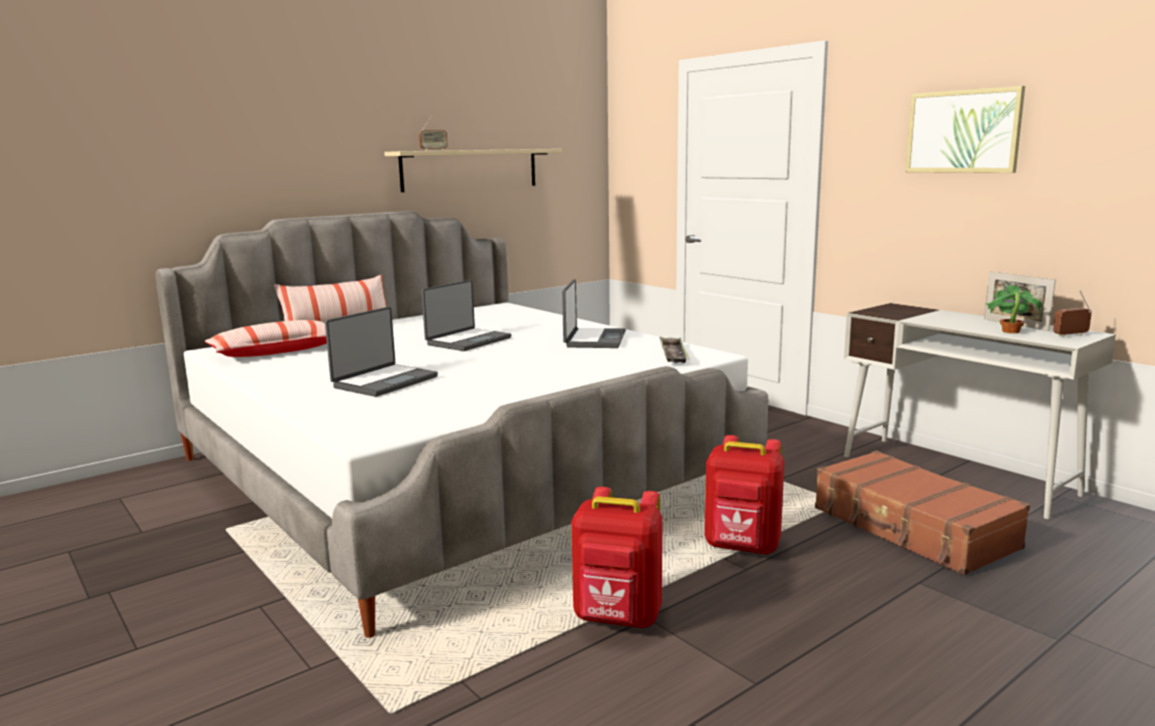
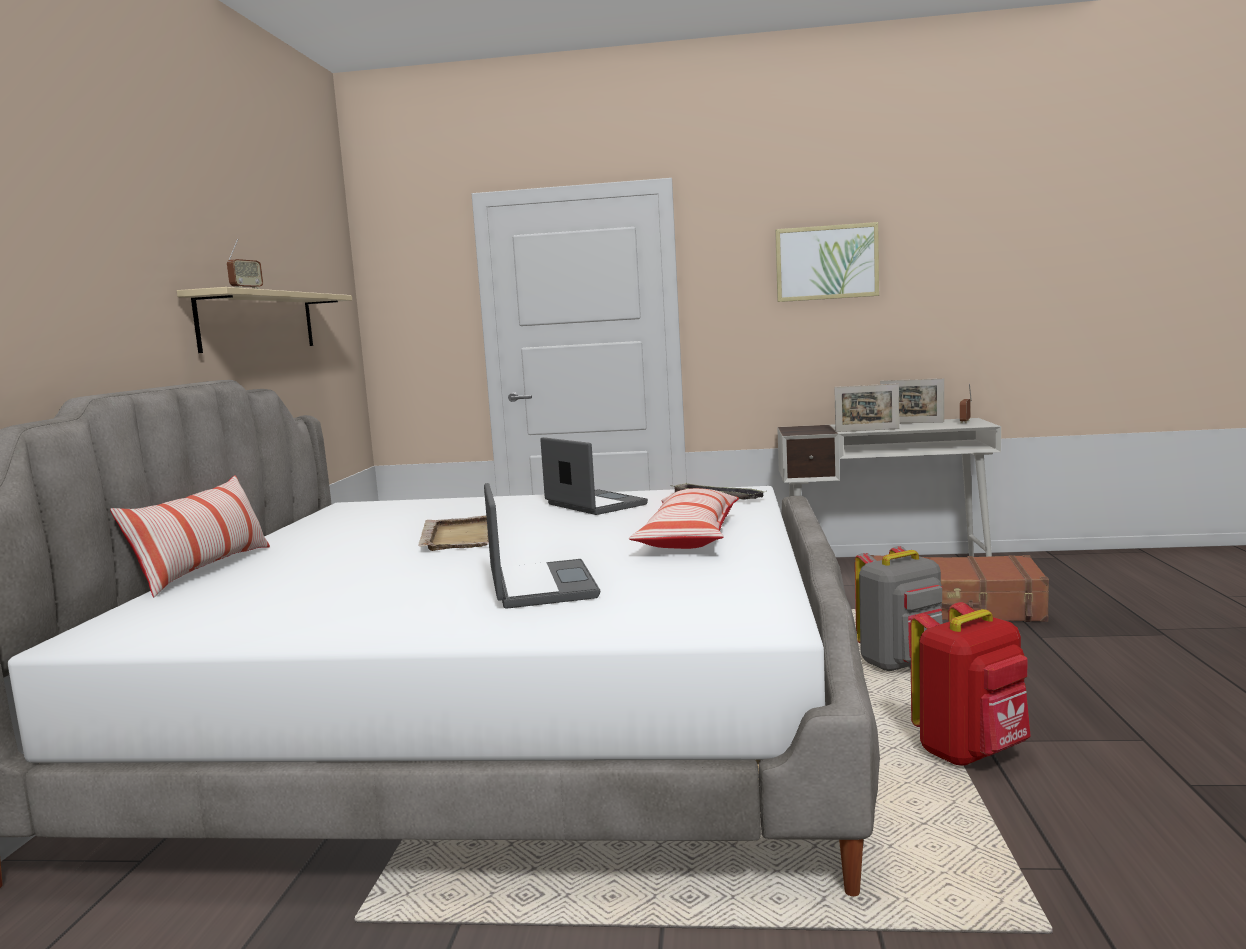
camera: 45 degrees left, 5 degrees down
(277, 352) = (222, 610): pillow -> pillow (689, 537)
(467, 341) = (460, 536): laptop -> beige tray
(742, 547) = (902, 664): red backpack -> grey backpack
(934, 323) = (867, 430): none -> picture frame
(1010, 331) = (928, 426): potted plant -> none

